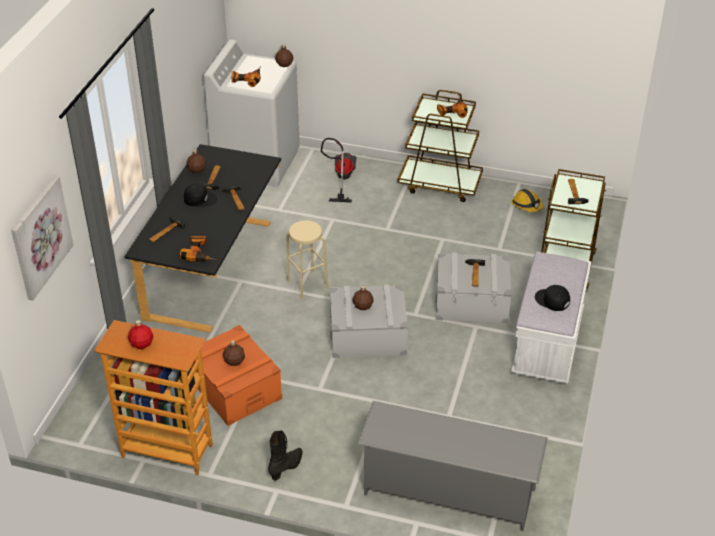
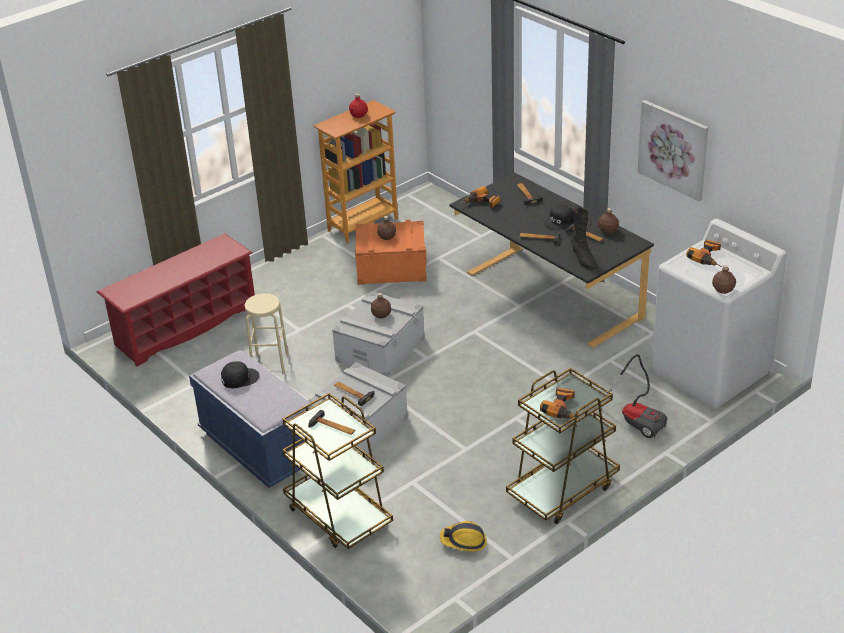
camera: 125 degrees right, 5 degrees down
(40, 237) = (465, 56): picture -> picture (674, 149)
(286, 467) = (291, 266): black boot -> black boot (583, 260)
(307, 284) = (479, 339): beige stool -> beige stool (270, 363)
(448, 492) = (185, 326): grey shoe rack -> red shoe rack
(548, 343) = (258, 448): white bench -> blue bench

